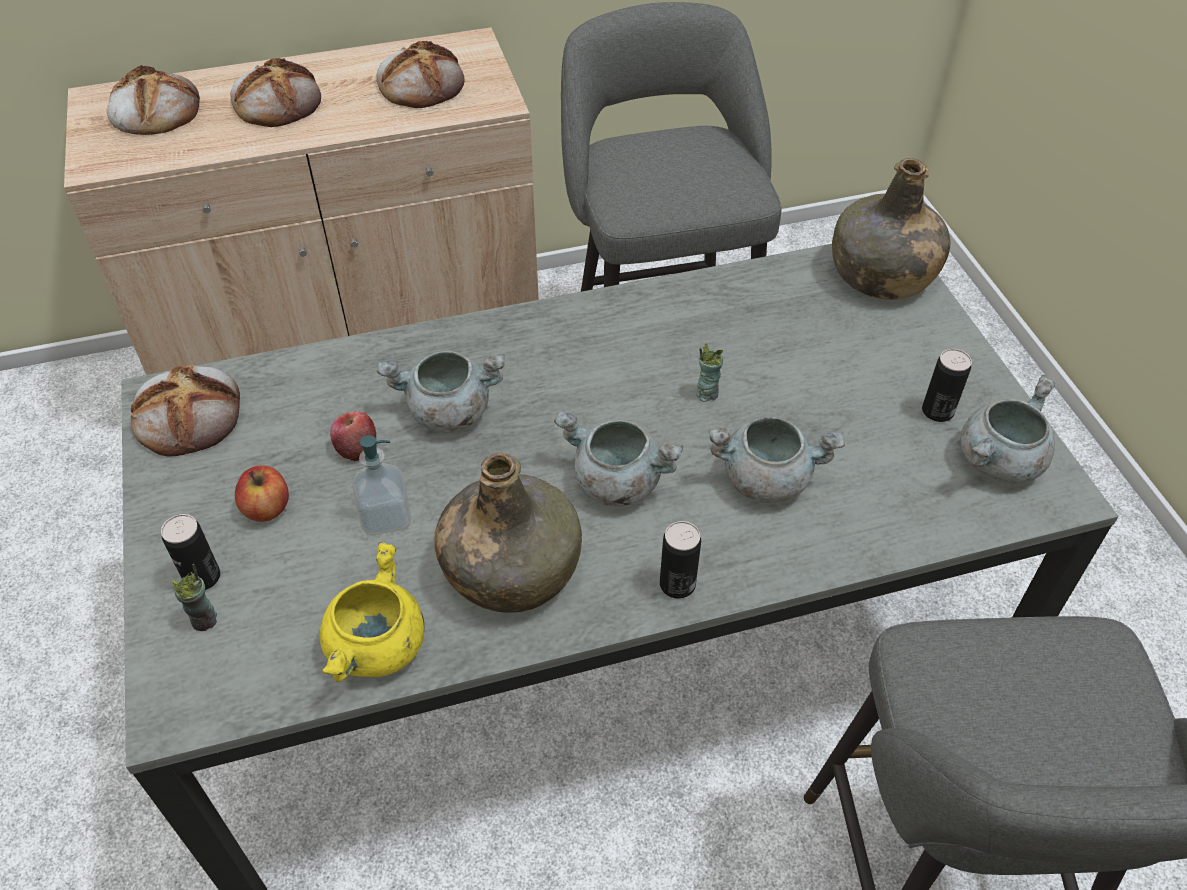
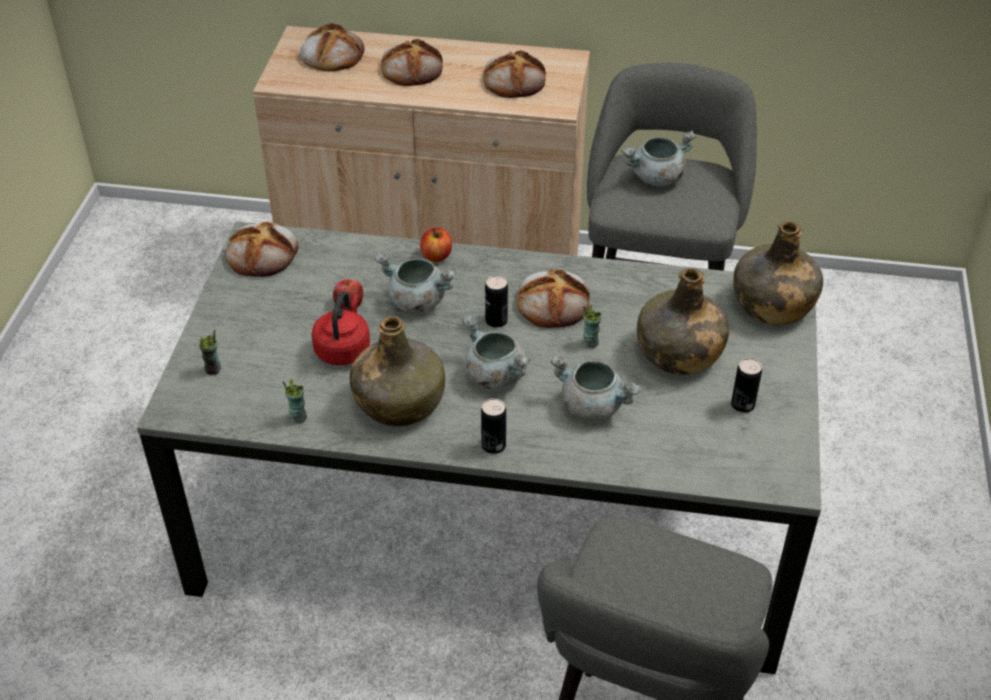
camera: 25 degrees right, 5 degrees down
(202, 577) = (223, 346): can -> can (496, 320)
(267, 508) = (279, 321): apple -> apple (436, 256)
(377, 648) = (298, 417): yellow cooking pot -> cup
(386, 517) = (343, 349): soap dispenser -> red kettle
(628, 355) = (554, 303): none -> bread
(820, 371) = (678, 353): none -> green bottle
(999, 463) = (761, 450): grey cooking pot -> grey cooking pot (656, 178)

